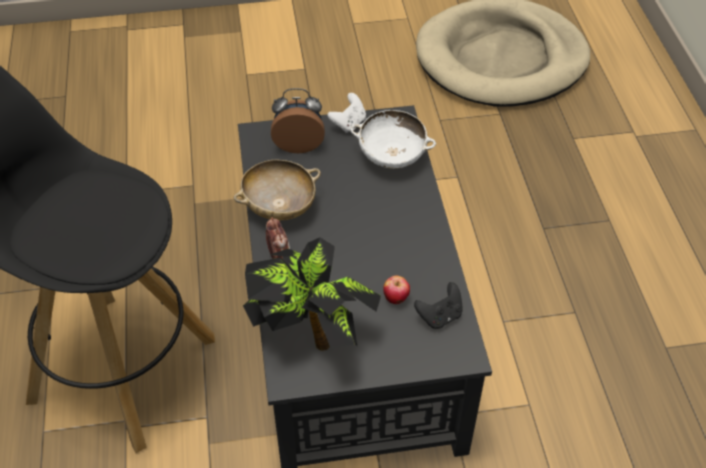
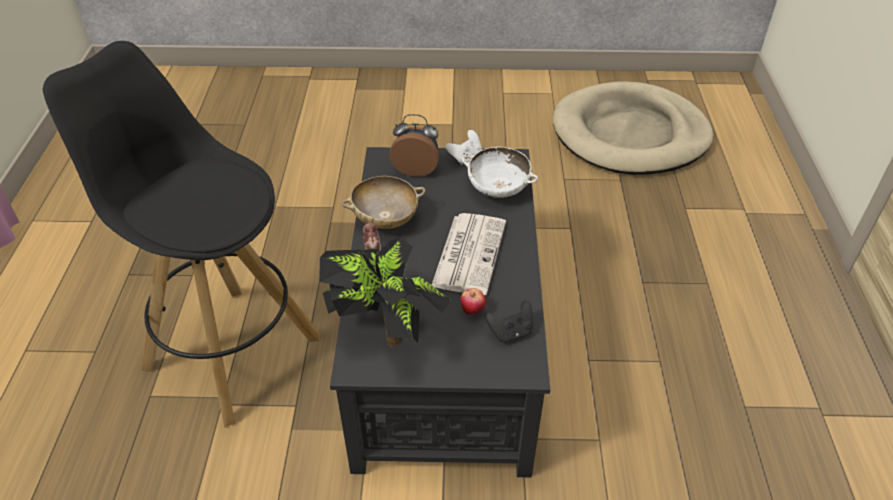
camera: 10 degrees right, 5 degrees down
(377, 234) = (469, 253): none -> newspaper

